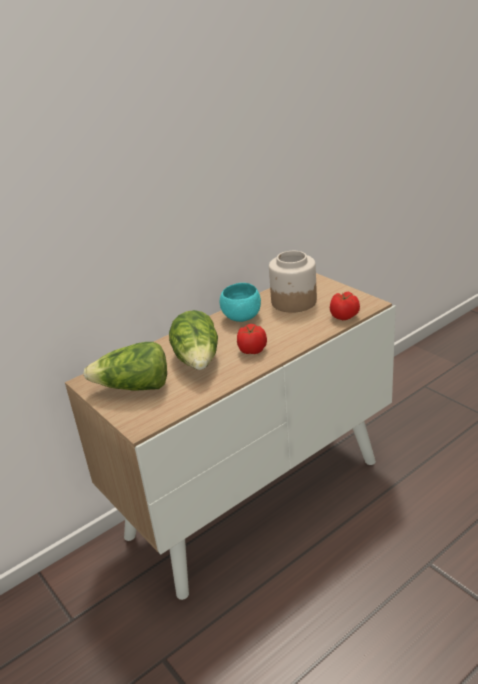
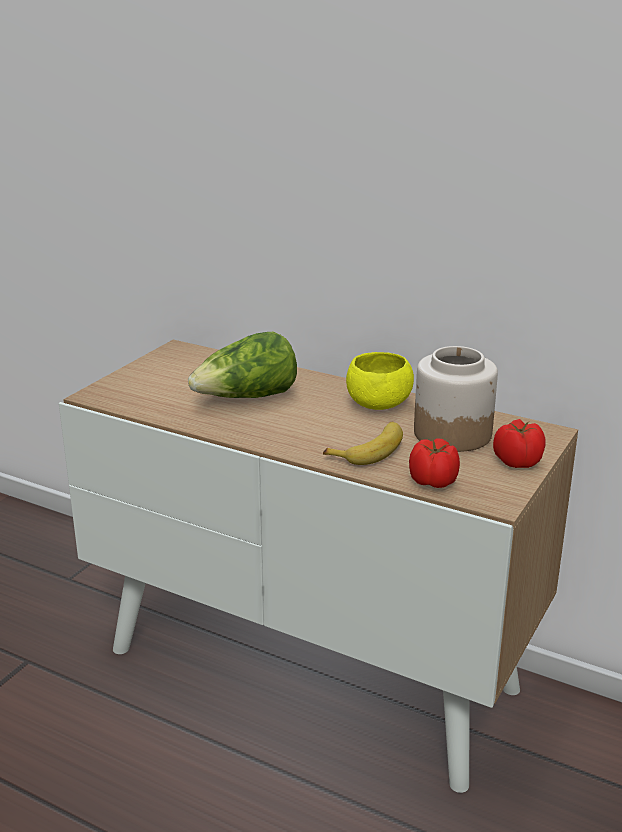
camera: 65 degrees right, 5 degrees down
(134, 388) = (171, 375): lettuce -> none
(241, 317) = (378, 404): turquoise bowl -> yellow bowl
(251, 350) = (289, 427): tomato -> tomato (516, 461)
(298, 328) = (370, 450): none -> banana

